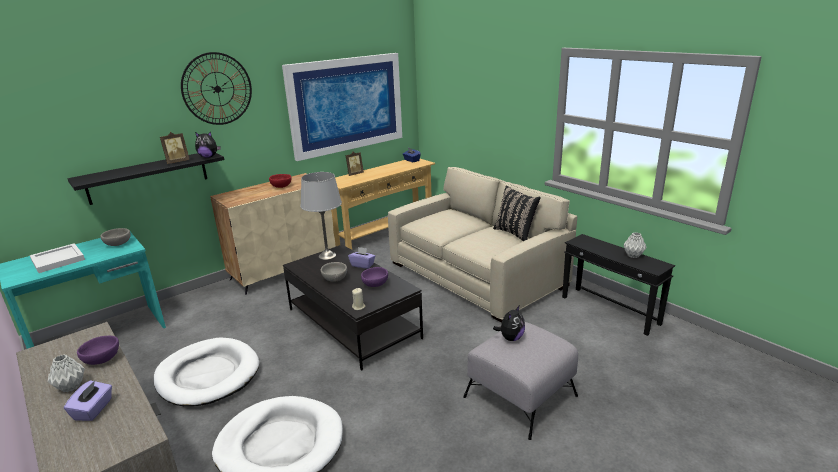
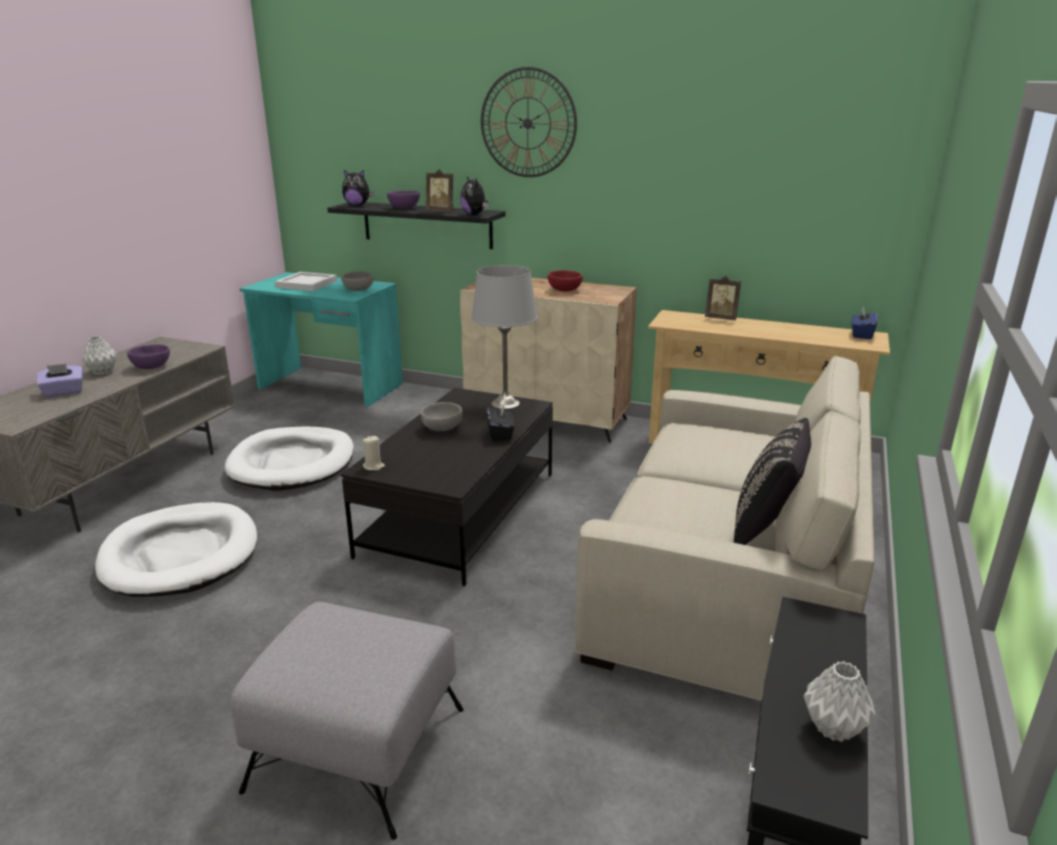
camera: 60 degrees right, 0 degrees up
(346, 104) = (745, 188): picture -> none
(362, 265) = (500, 433): purple tissue box -> black tissue box
(376, 284) = (448, 459): purple bowl -> purple bowl (404, 208)
(510, 338) = (361, 629): plush toy -> plush toy (357, 205)

